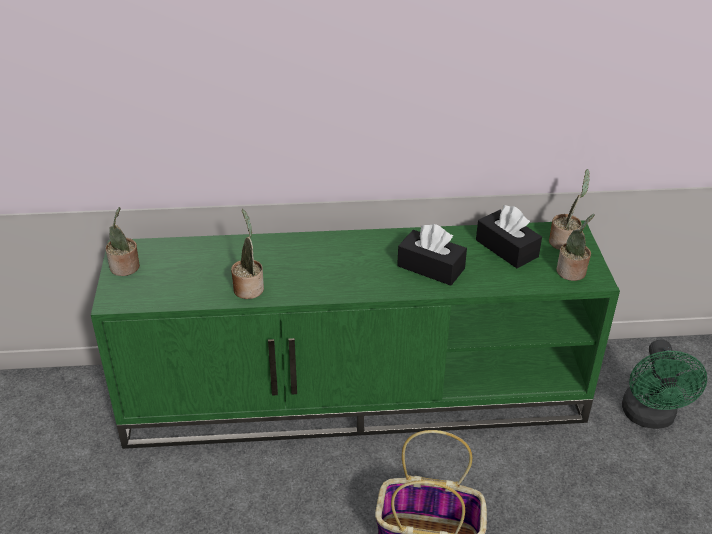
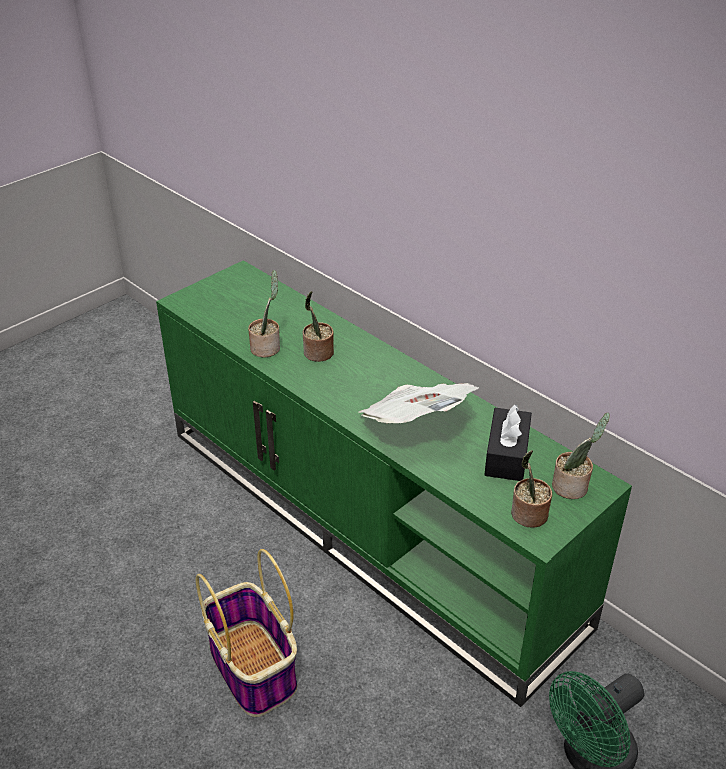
camera: 50 degrees right, 0 degrees up
(125, 268) = (221, 285): potted plant -> potted plant (317, 354)
(431, 267) = (415, 424): black tissue box -> newspaper

